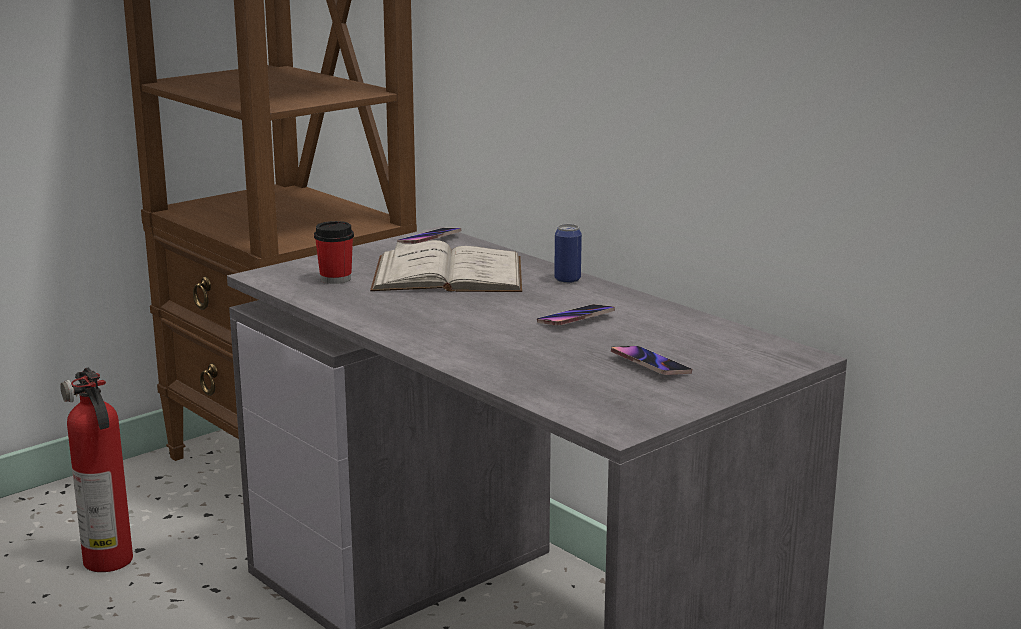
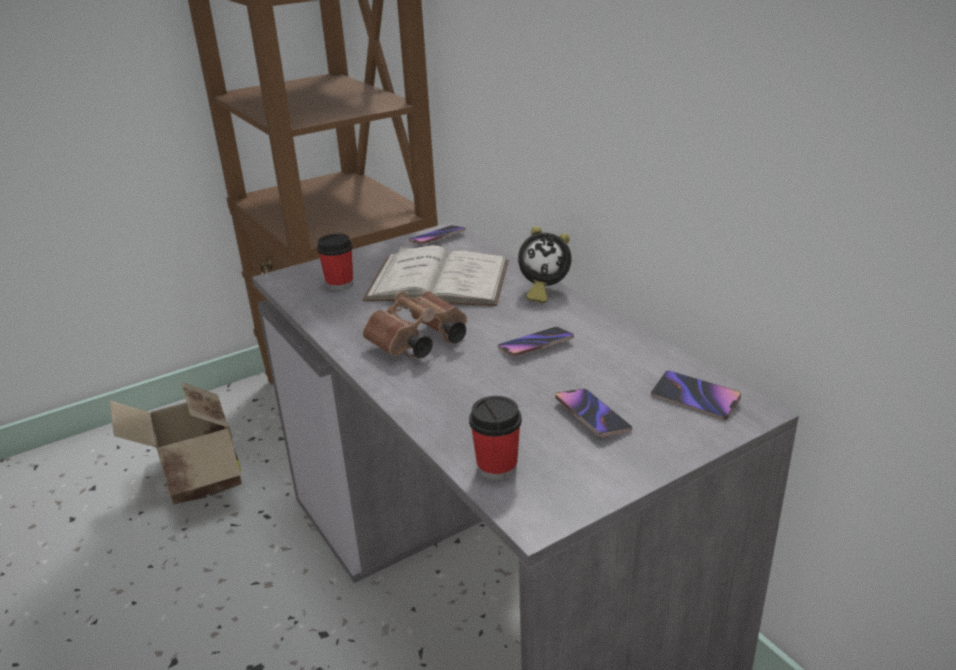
camera: 10 degrees right, 10 degrees up
(109, 561) = (196, 481): fire extinguisher -> cardboard box
(448, 321) = (417, 344): none -> brown binoculars
(567, 280) = (542, 291): can -> alarm clock
(569, 400) = (497, 467): none -> cup
(747, 351) = (695, 399): none -> phone

